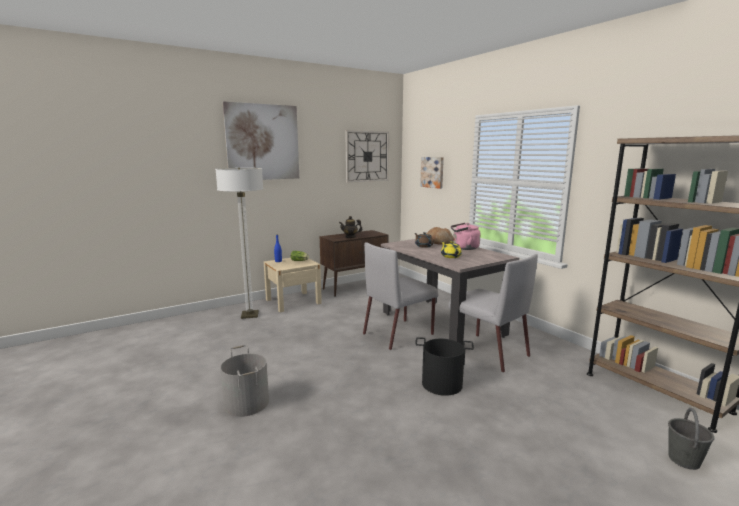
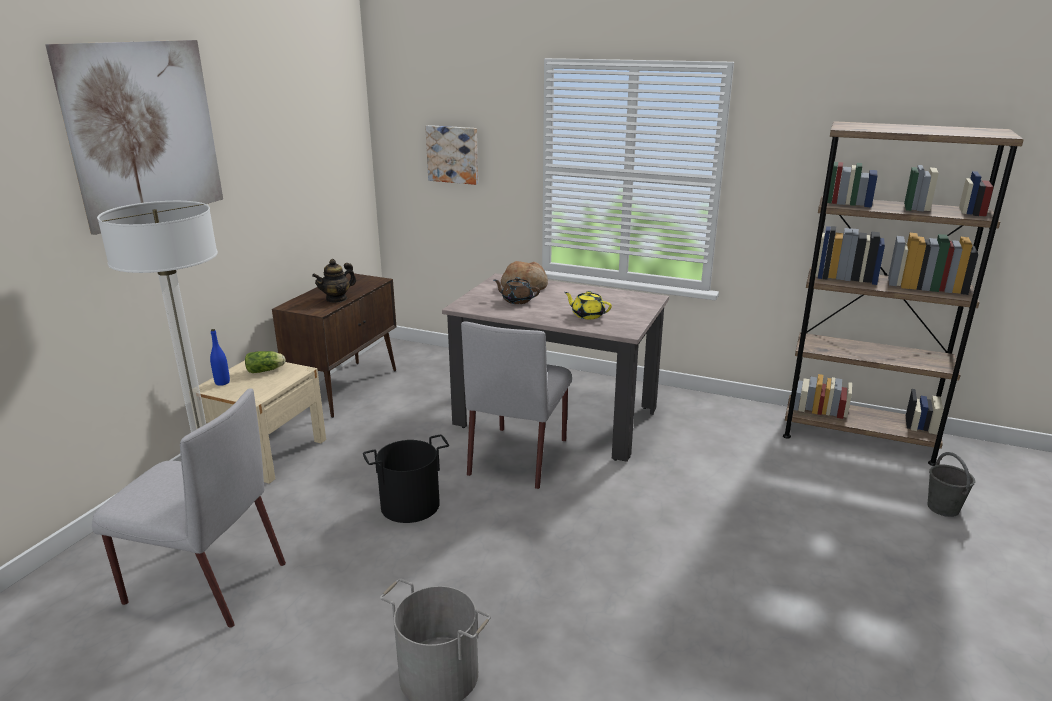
camera: 35 degrees left, 10 degrees up
(367, 156) = (322, 131): wall clock -> none
(442, 384) = (660, 516): black bucket -> black bucket (410, 505)
(464, 248) = (577, 292): pink kettle -> none
(487, 352) = (658, 444): grey chair -> grey chair (203, 583)

